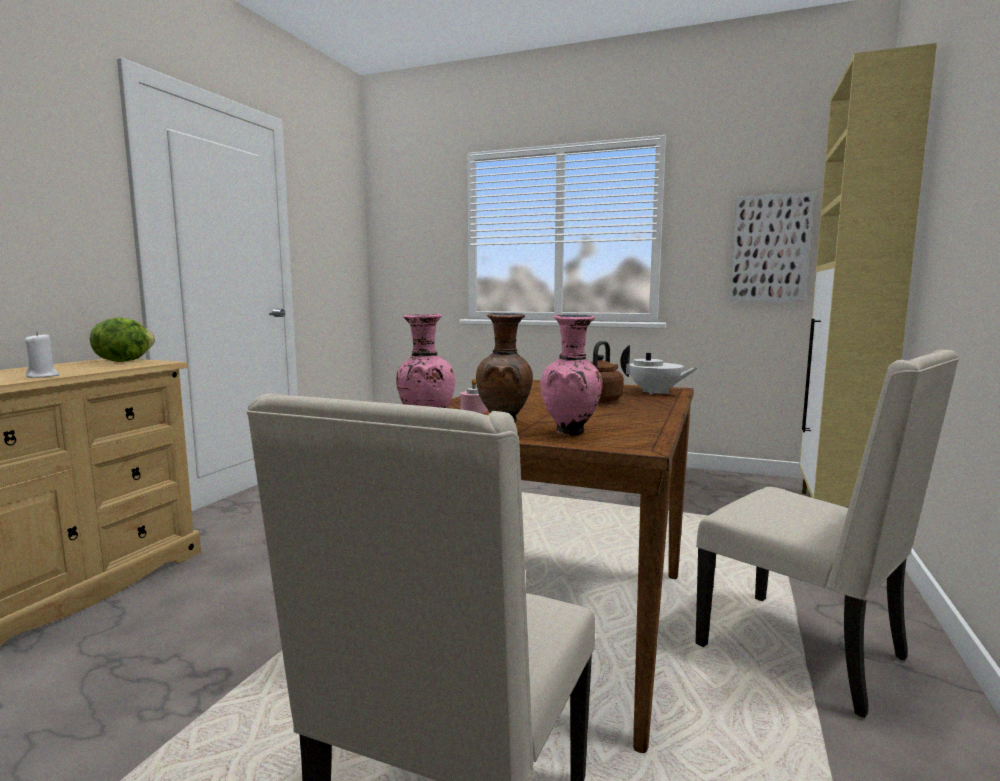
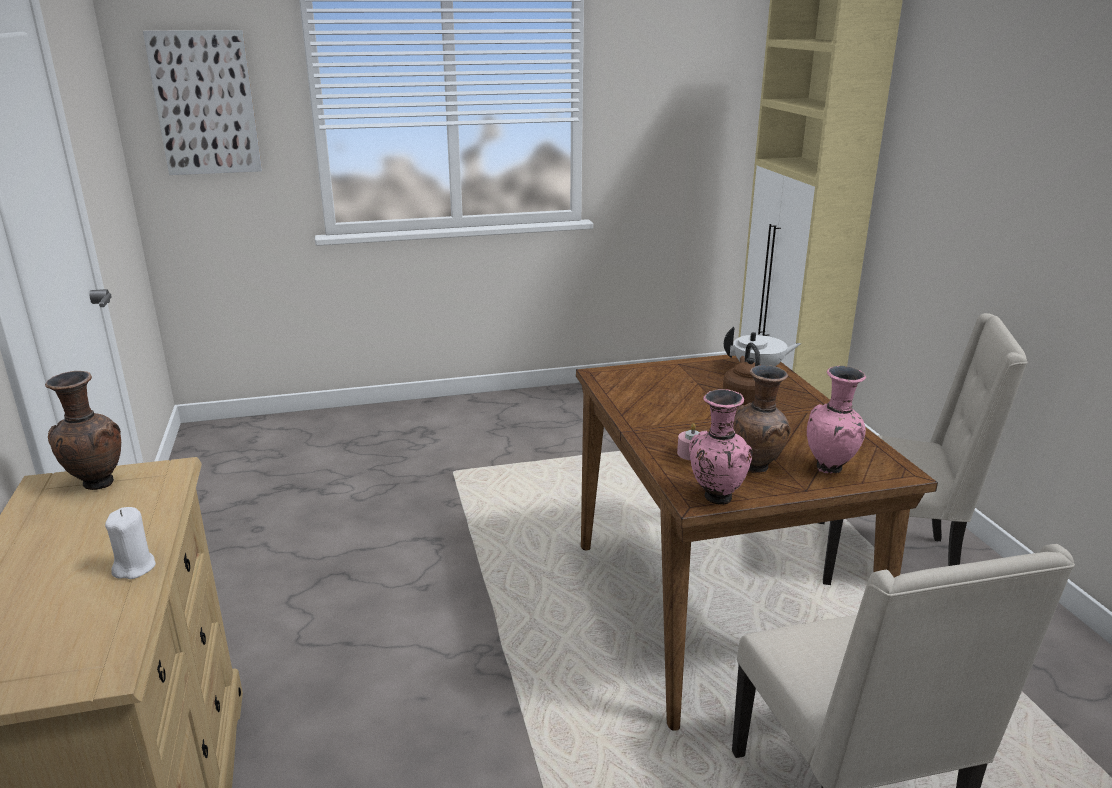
camera: 35 degrees left, 15 degrees up
(123, 361) = (96, 484): lettuce -> brown vase
(770, 249) = (696, 130): picture -> picture (205, 103)

